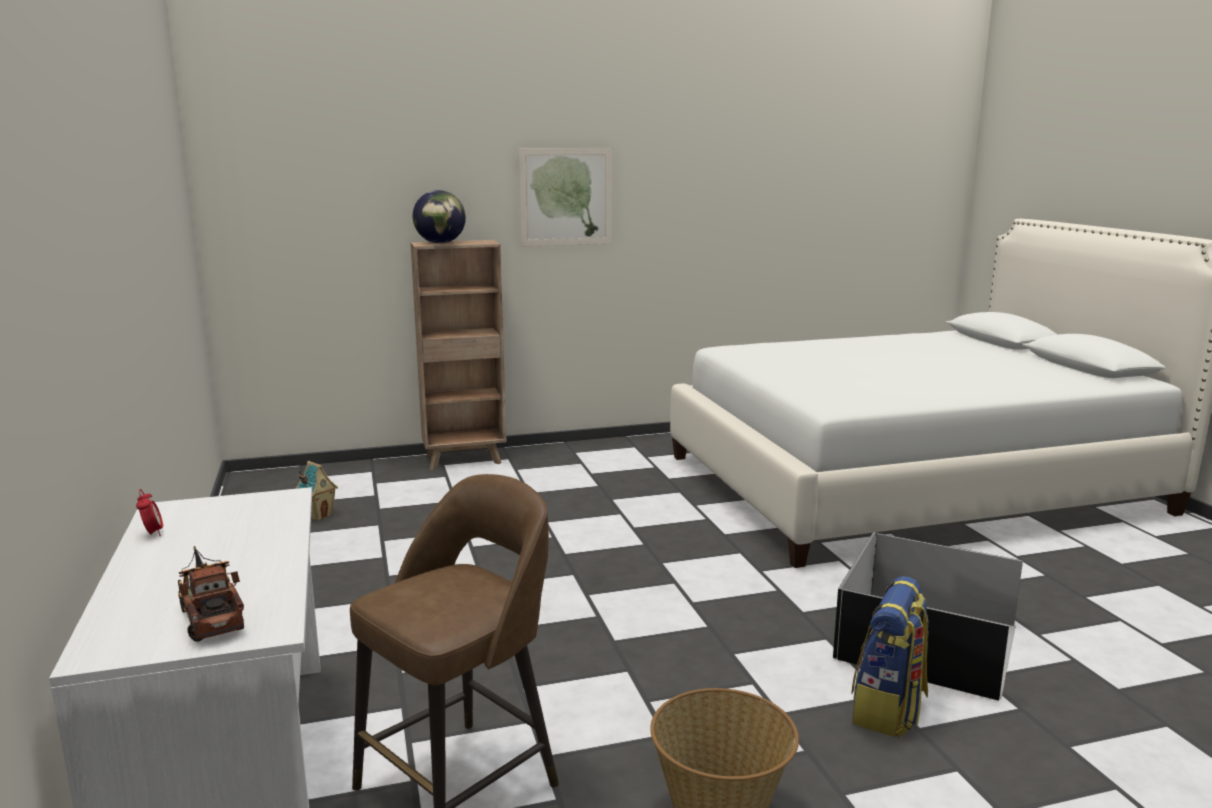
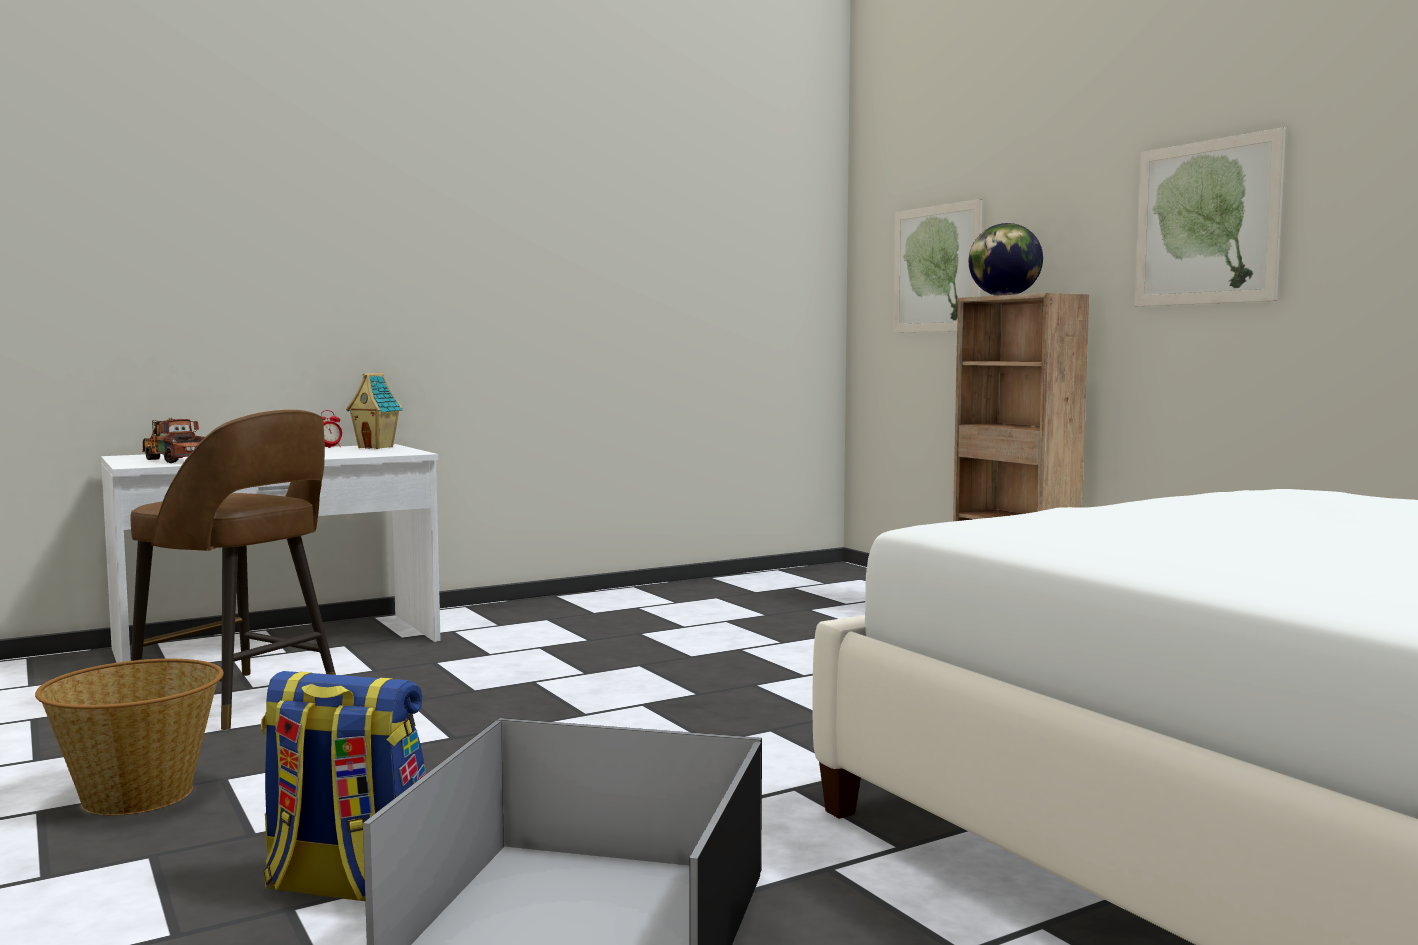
camera: 75 degrees right, 10 degrees down
(210, 615) = (172, 459): toy truck -> toy truck turned 90 degrees counterclockwise
(319, 515) = (766, 596): toy house -> toy house (376, 447)
(324, 215) = (936, 269): none -> picture

